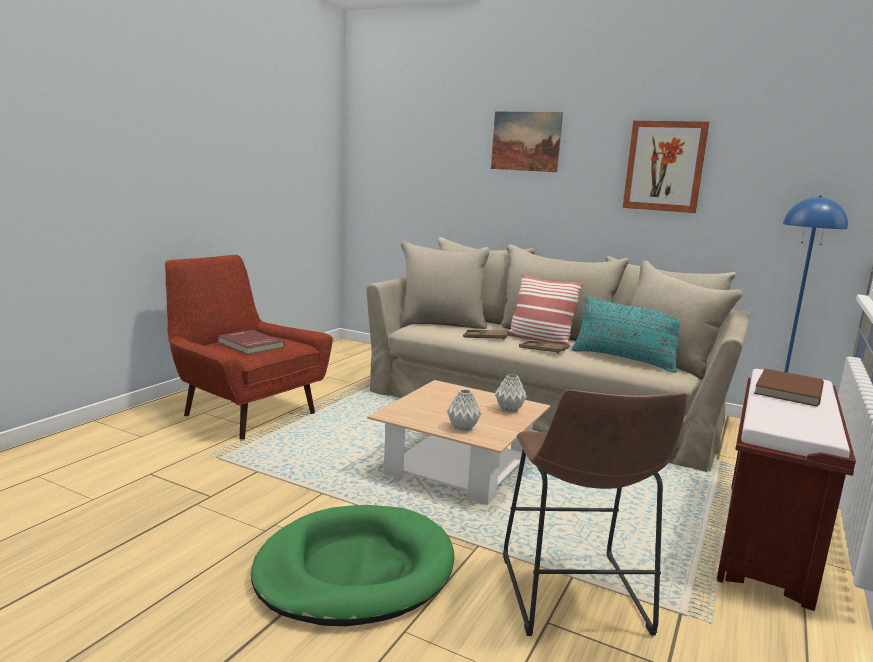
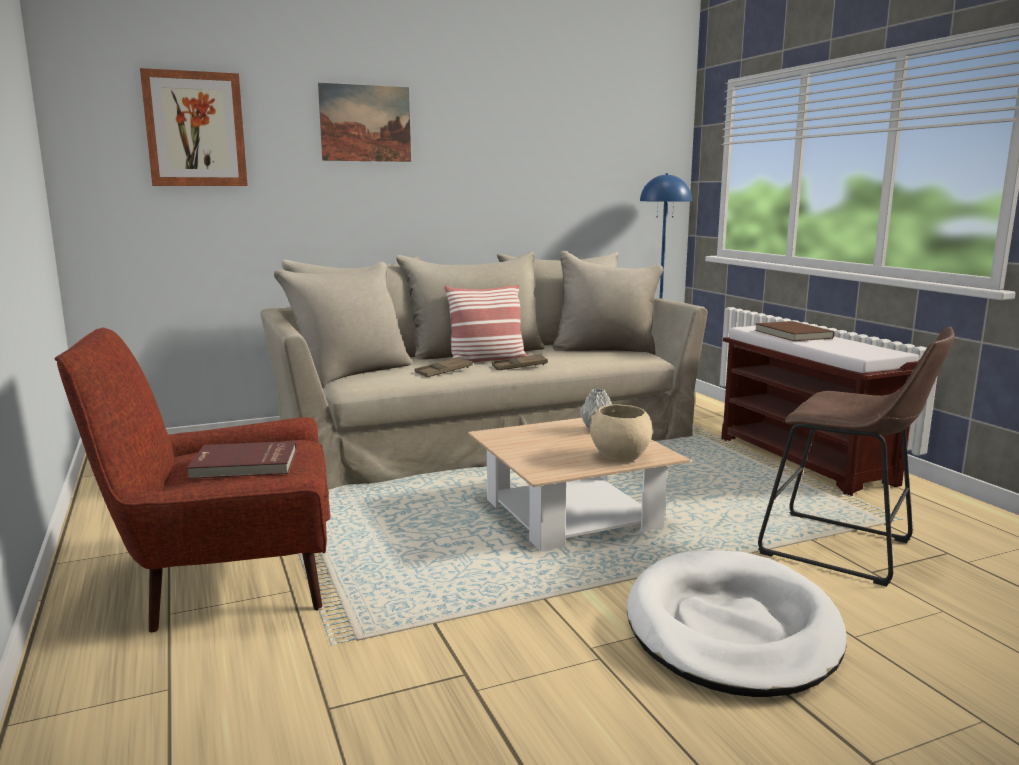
camera: 50 degrees left, 0 degrees up
(354, 570) = (731, 629): green dog bed -> white dog bed
(462, 428) = (620, 457): grey vase -> beige bowl
(624, 360) = (587, 355): turquoise pillow -> none
(664, 166) = (524, 151): picture -> picture (195, 129)

